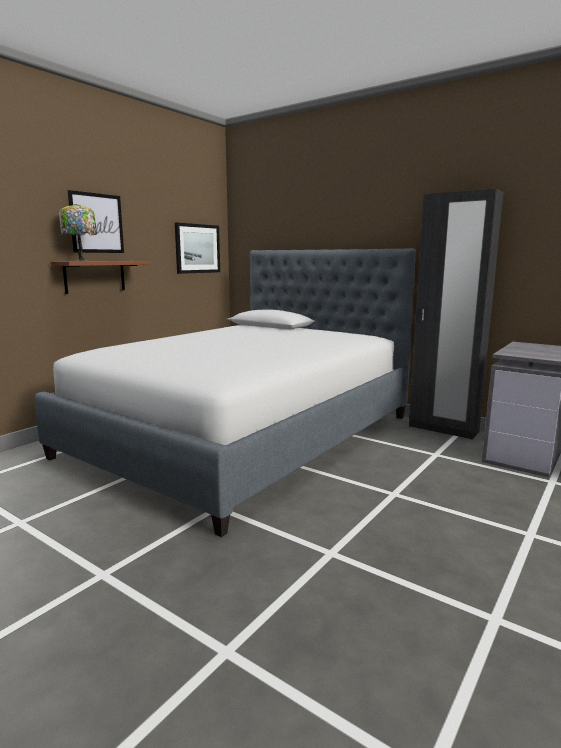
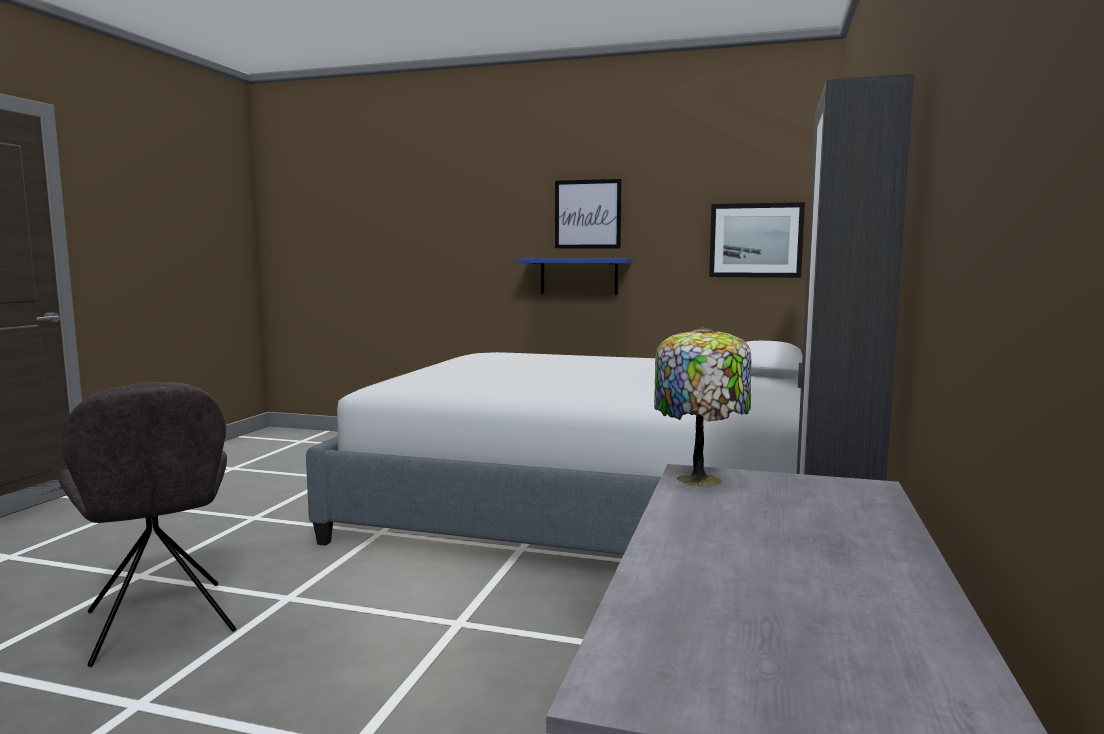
camera: 70 degrees right, 5 degrees down
(82, 261) = (545, 257): table lamp -> table lamp (701, 479)
(95, 276) = (579, 276): brown shelf -> blue shelf
(360, 621) = (160, 624): none -> grey chair

